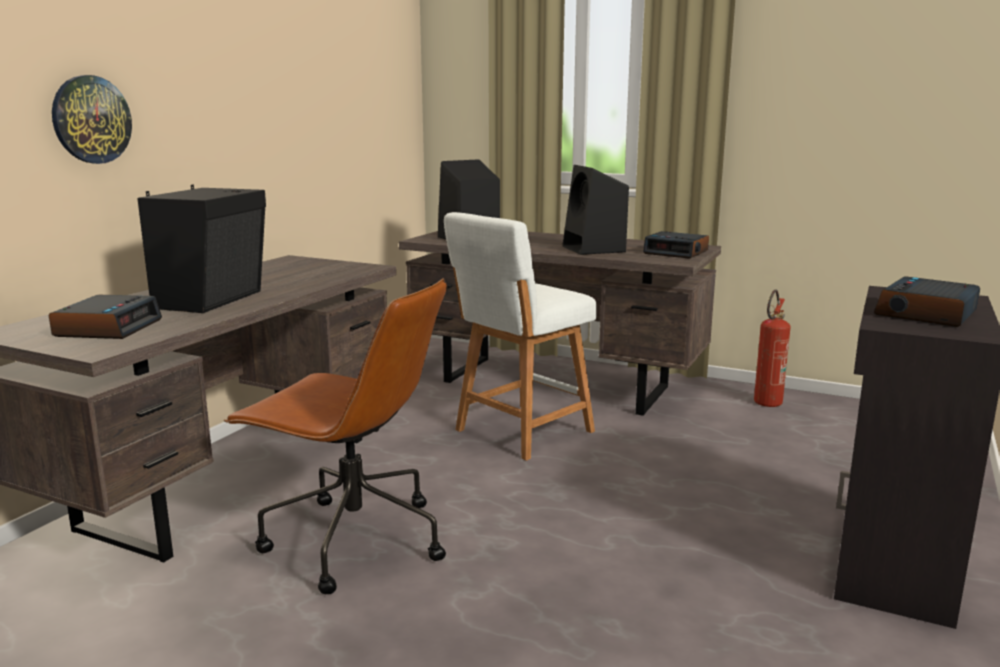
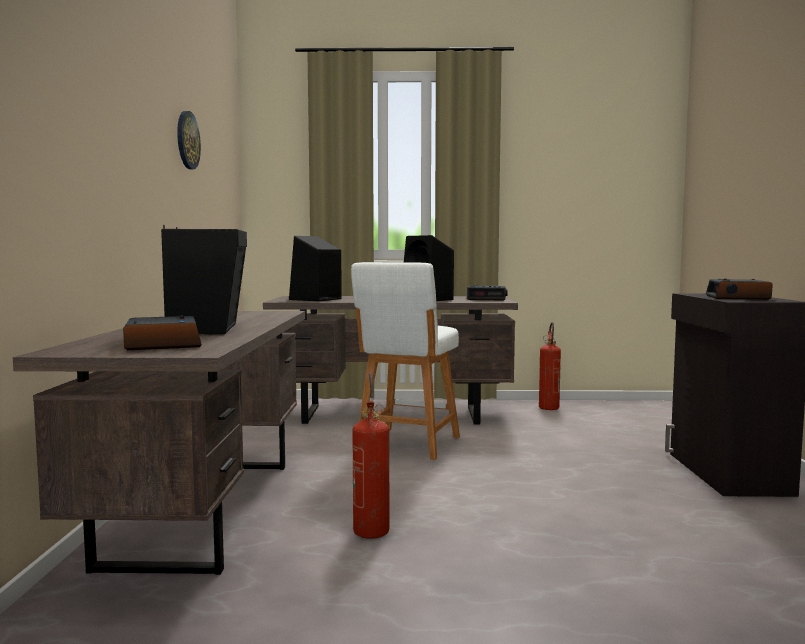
camera: 25 degrees left, 10 degrees down
(91, 119) = (86, 162): wall clock -> wall clock (187, 140)
(352, 540) = (371, 528): brown office chair -> fire extinguisher

